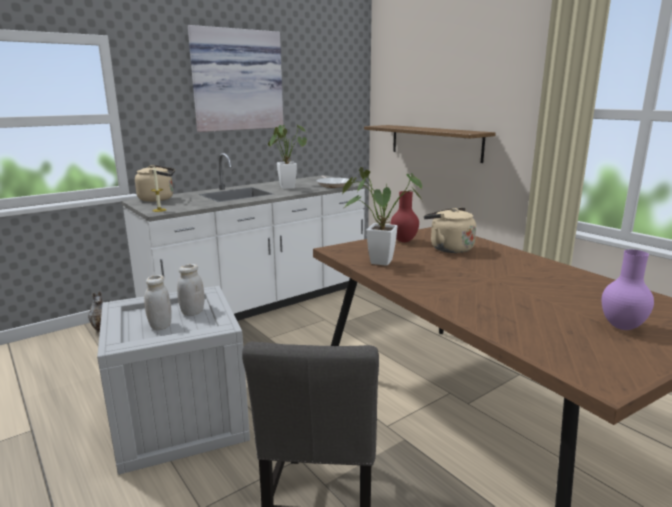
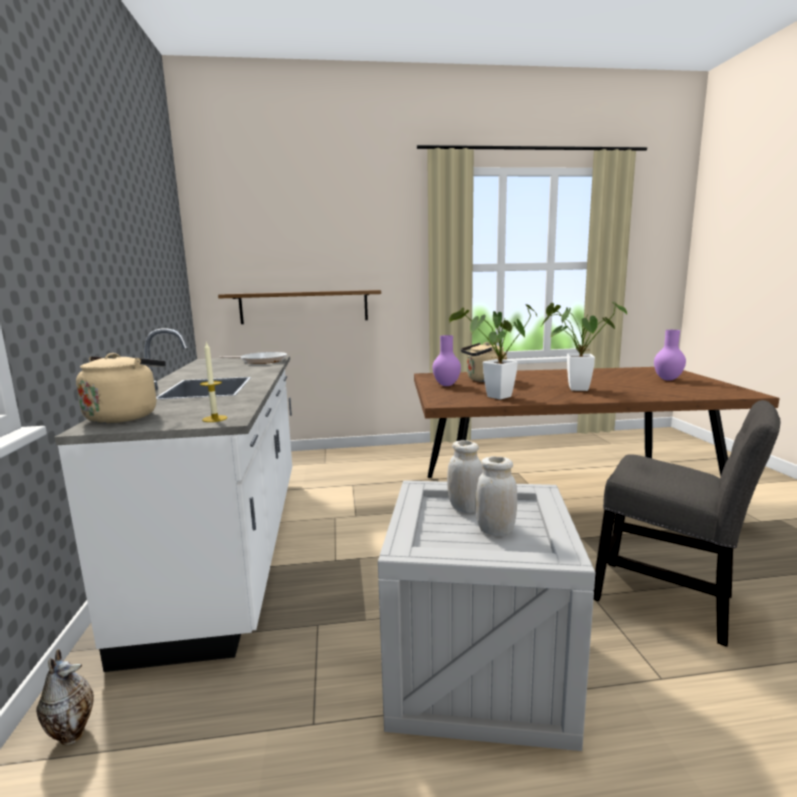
camera: 60 degrees left, 5 degrees down
(236, 80) = (103, 218): picture -> none
(287, 187) = (226, 371): potted plant -> potted plant (572, 389)
(404, 241) = (446, 385): red vase -> purple vase

